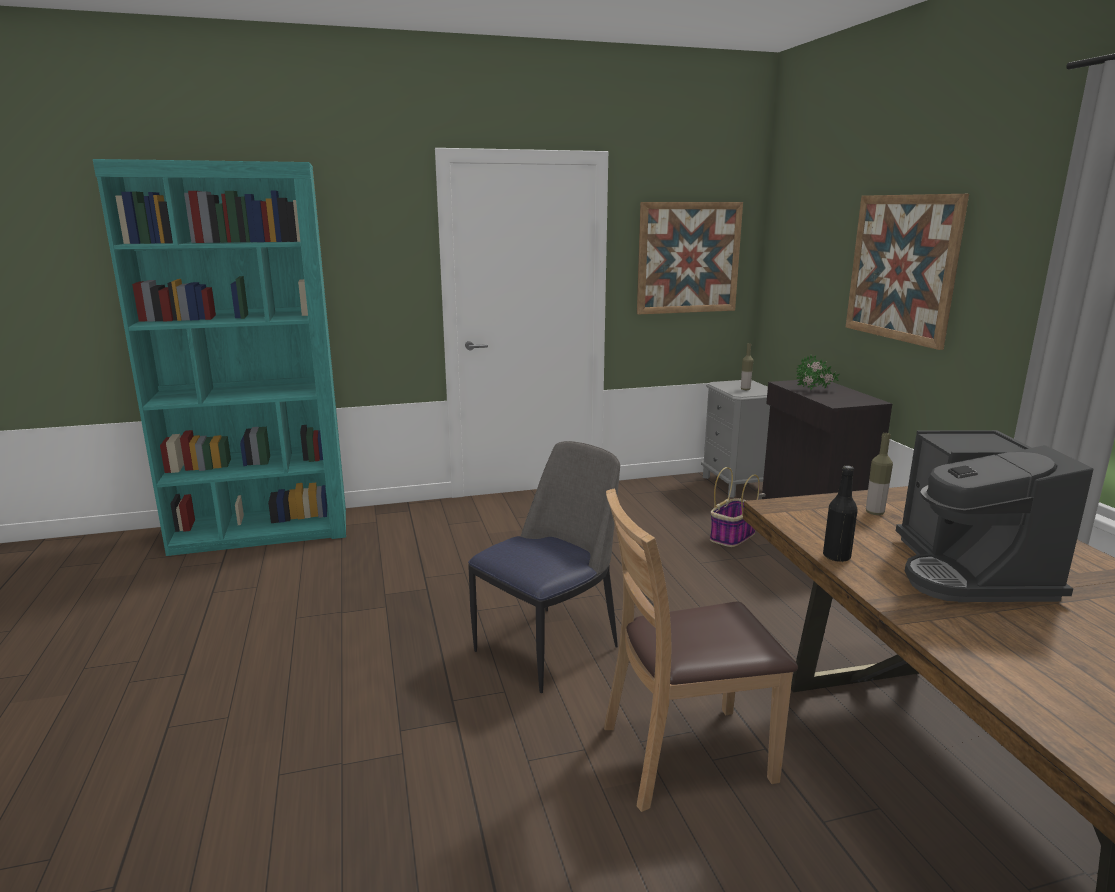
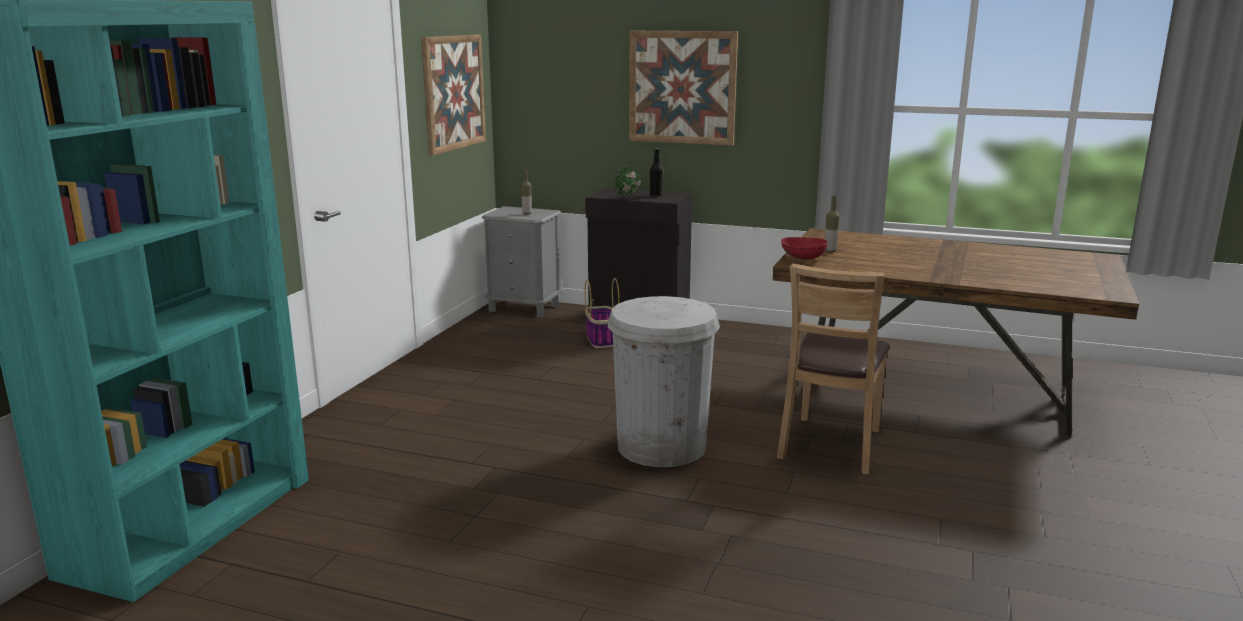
camera: 55 degrees left, 0 degrees up
(549, 646) = (661, 446): chair -> white trash can
(807, 506) = (802, 258): none -> red bowl
(836, 557) = (876, 272): black bottle -> black bottle (656, 195)
(969, 571) = (920, 259): coffee machine -> none

